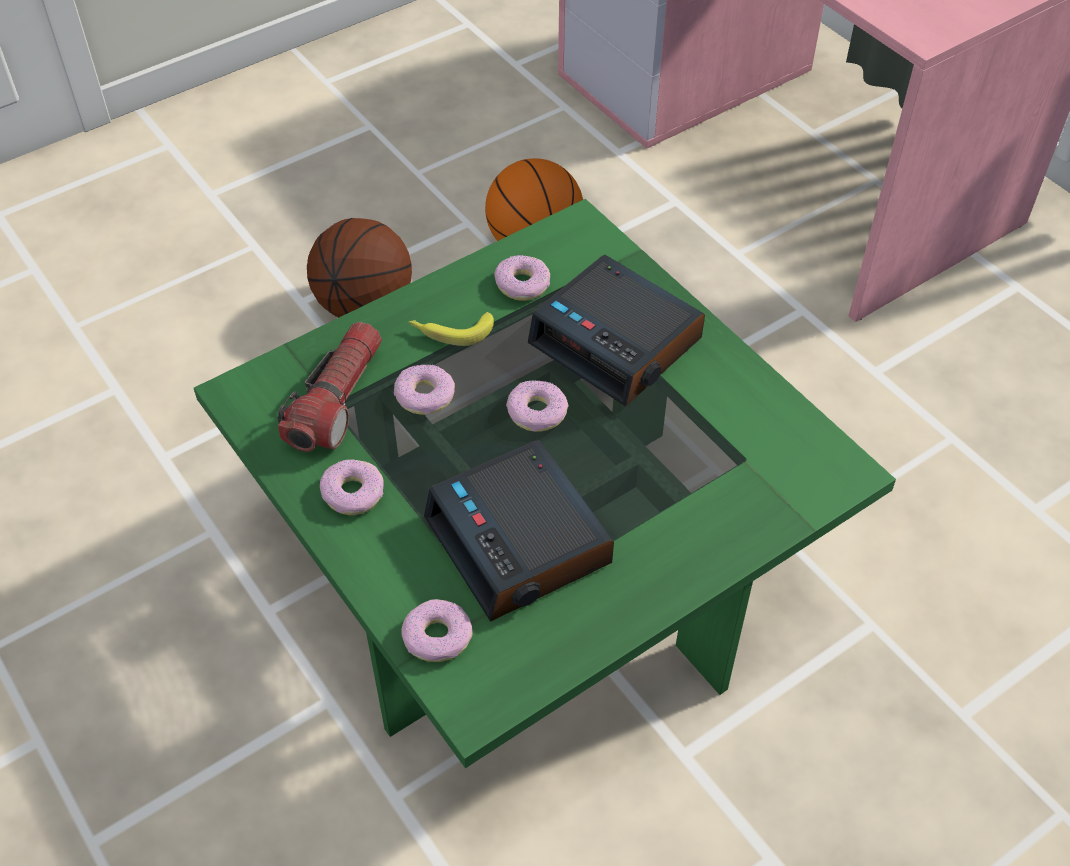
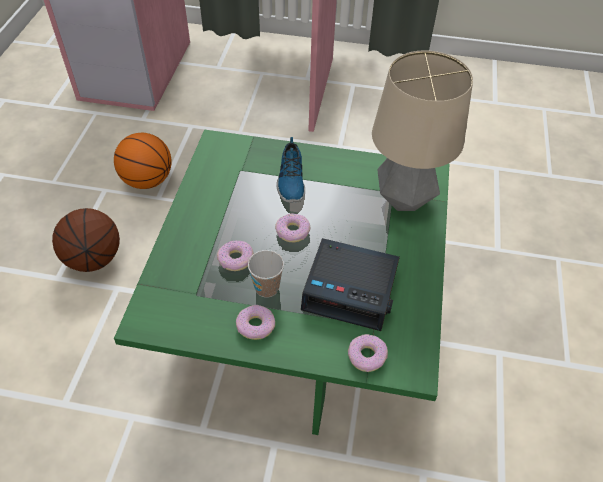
camera: 45 degrees left, 0 degrees up
(337, 400) = (196, 290): flashlight -> none
(419, 459) = (267, 288): none -> cup
(450, 331) = (213, 223): banana -> none
(522, 284) = (221, 182): donut -> none
(617, 342) = (290, 180): alarm clock -> shoe
(749, 480) = (404, 200): none -> table lamp

